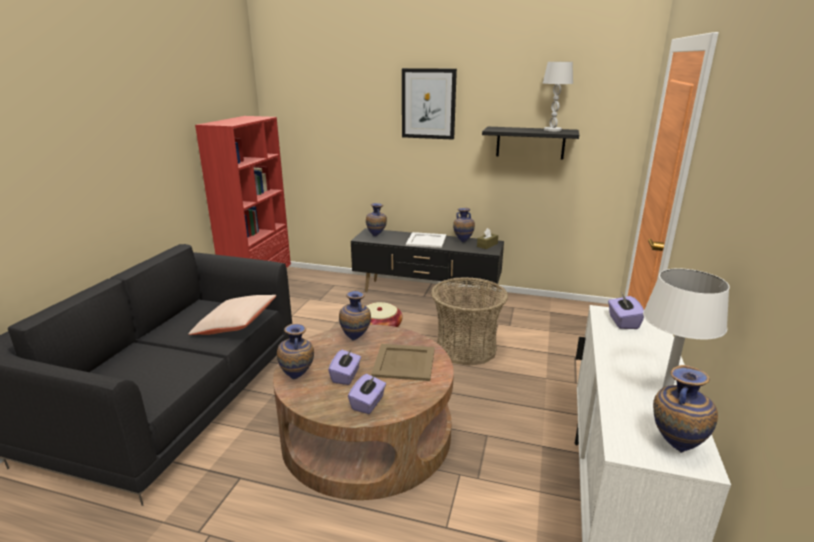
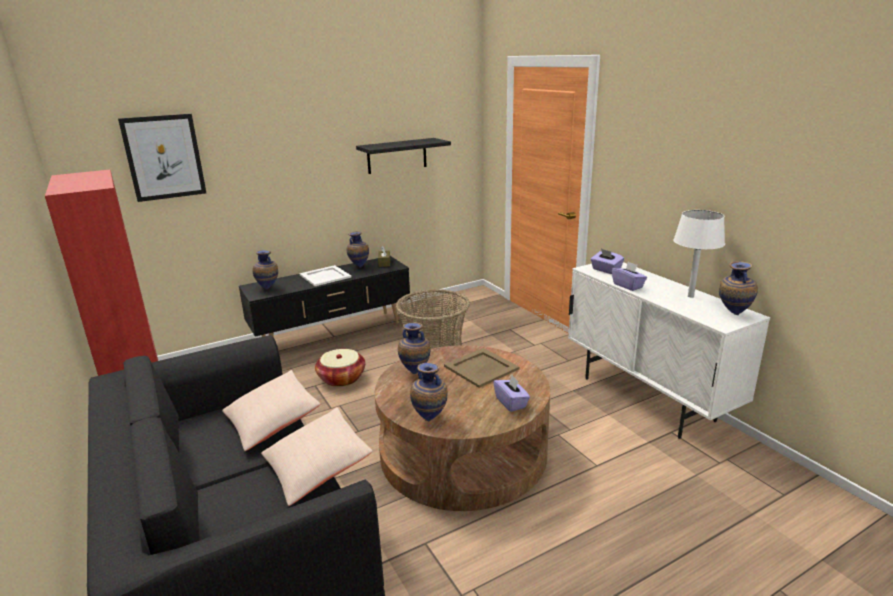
camera: 45 degrees left, 0 degrees up
(202, 368) = (317, 467): none -> beige pillow
(346, 376) = (462, 397): purple tissue box -> purple tissue box (628, 286)
(428, 104) = (292, 129): picture -> picture (164, 157)
(552, 130) = (419, 141): white table lamp -> none

